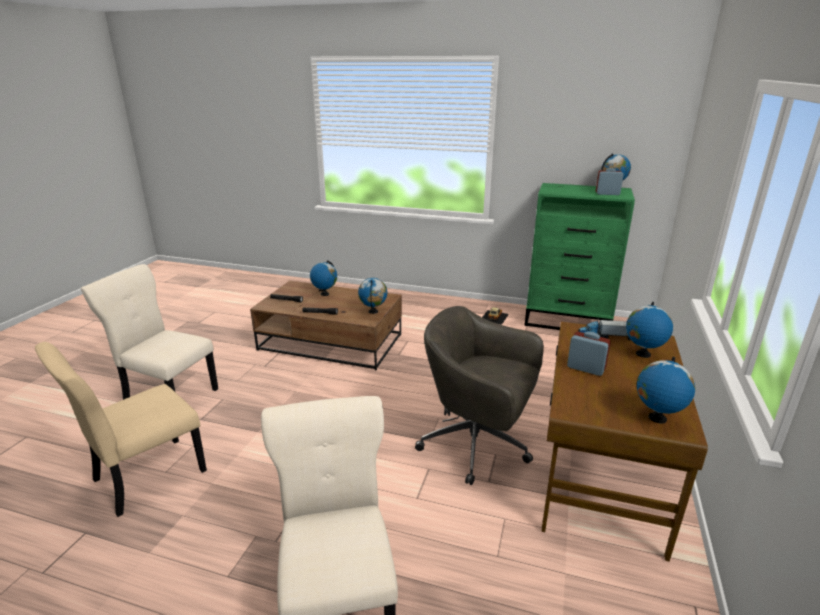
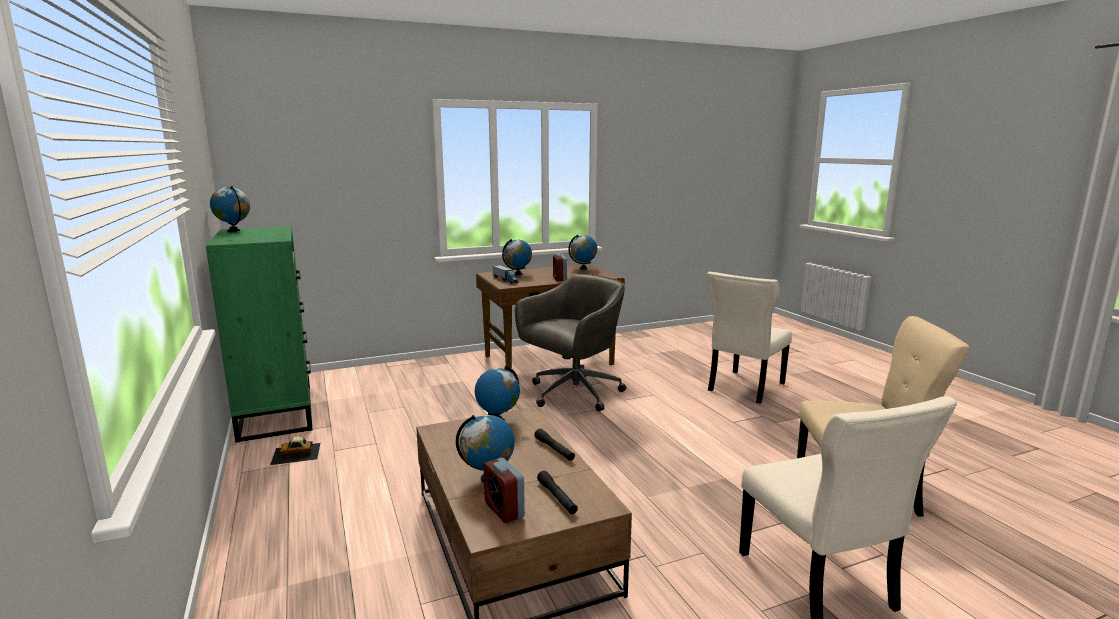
camera: 130 degrees left, 10 degrees down
(477, 445) = (573, 394): grey office chair -> grey office chair turned 120 degrees counterclockwise
(607, 193) = (268, 230): alarm clock -> alarm clock (504, 510)

